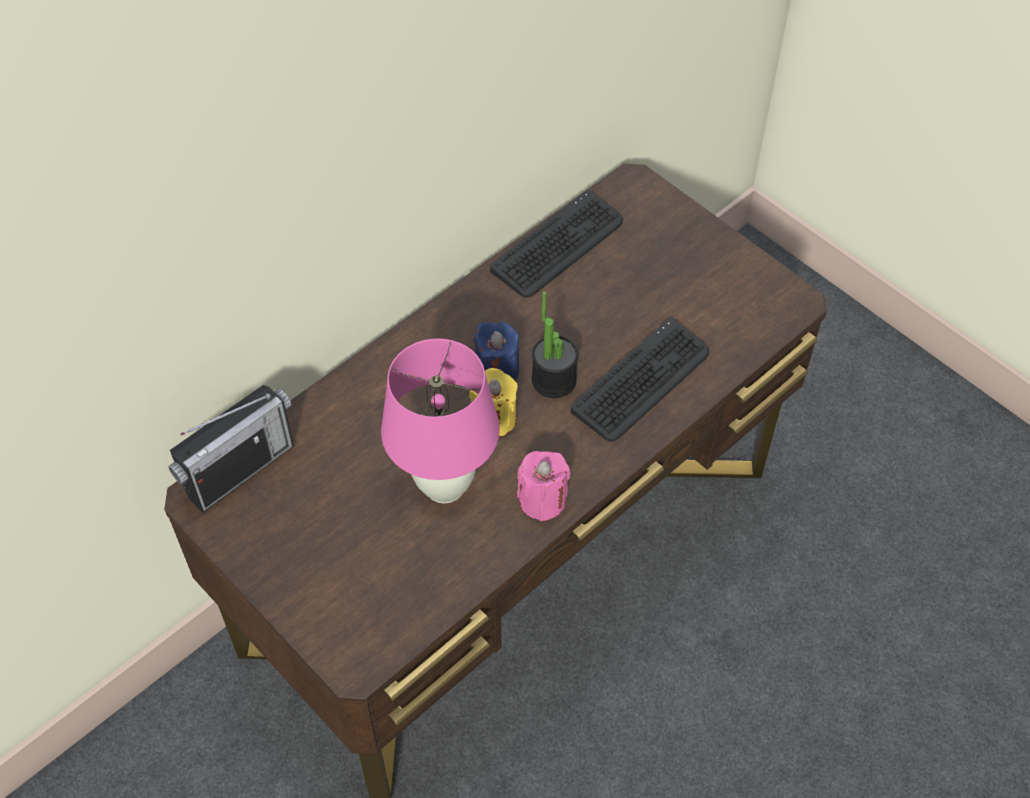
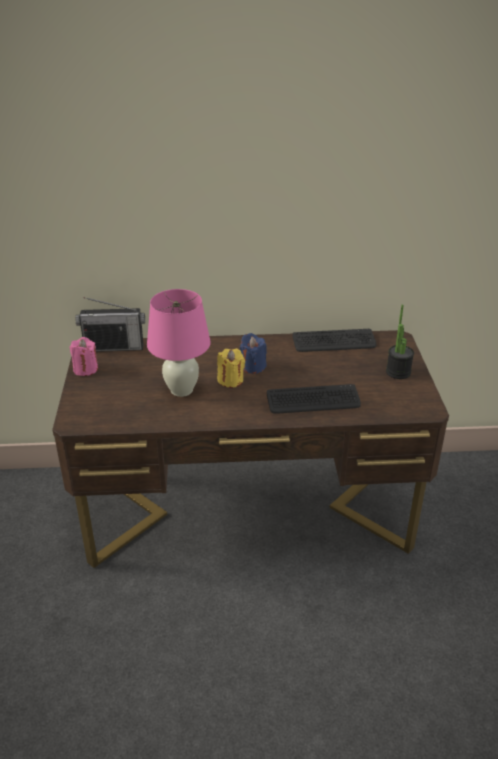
camera: 40 degrees right, 20 degrees down
(542, 500) = (215, 415): pink candle -> pink candle (85, 369)
(554, 380) = (273, 381): potted plant -> potted plant (398, 372)

